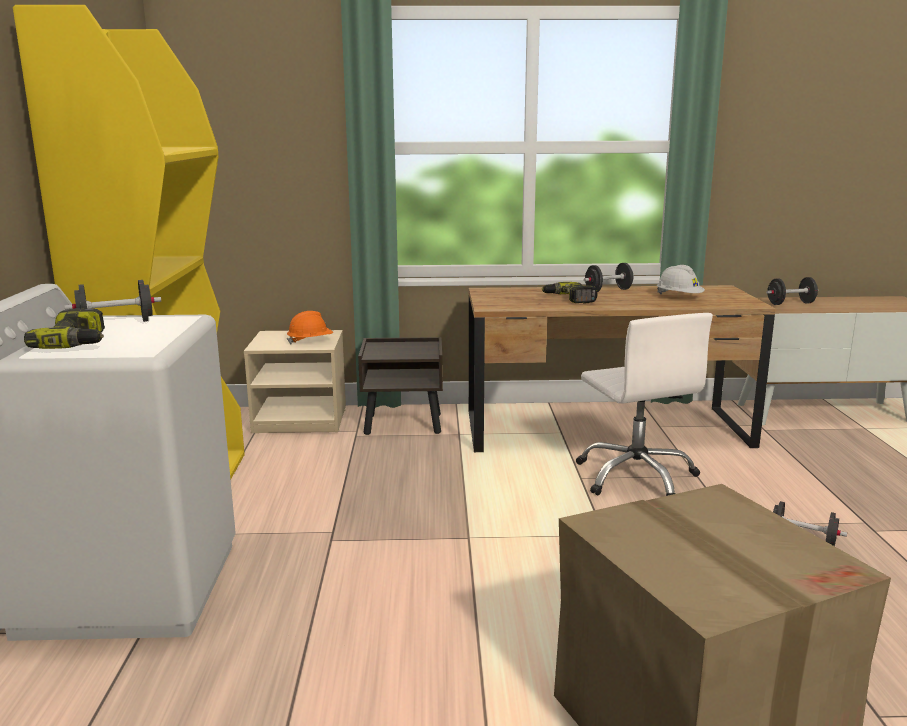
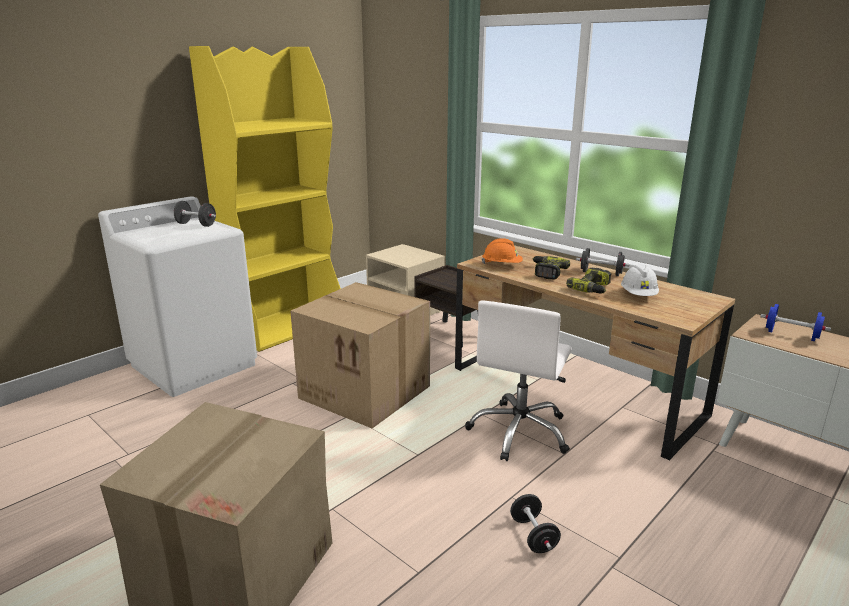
camera: 45 degrees right, 5 degrees up
(78, 343) = (155, 231): power drill -> power drill (593, 289)
(310, 341) = (408, 258): orange hard hat -> orange hard hat (502, 265)
(437, 509) = (367, 392): none -> cardboard box
(790, 303) = (791, 335): black dumbbell -> blue dumbbell

